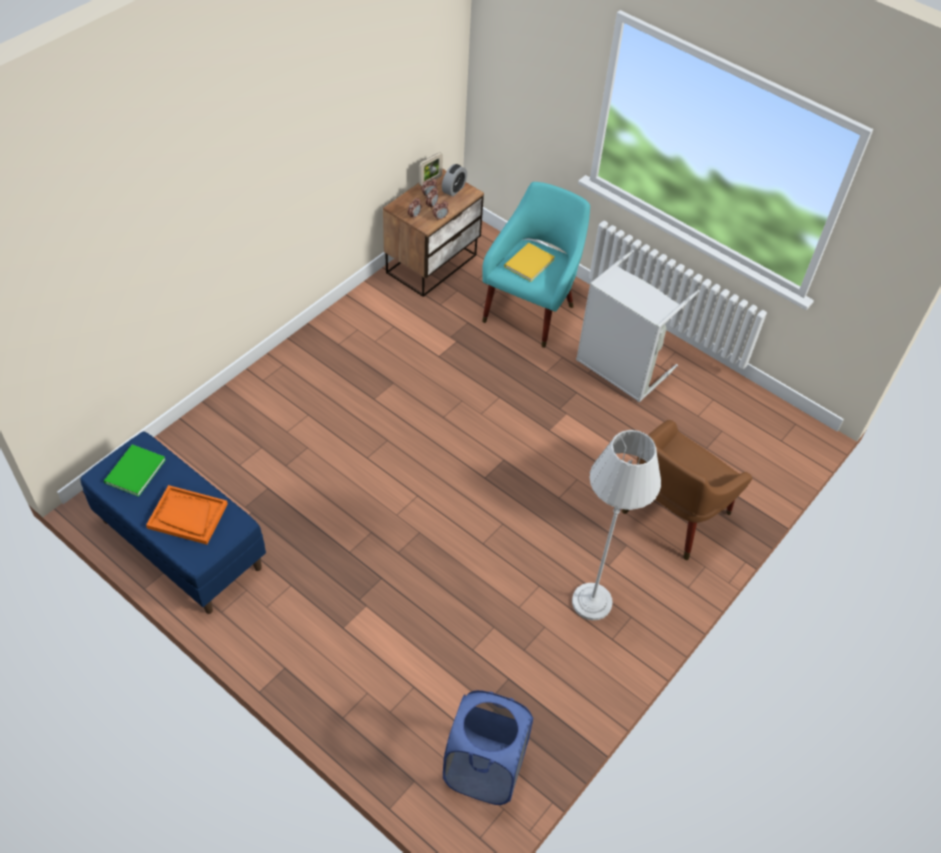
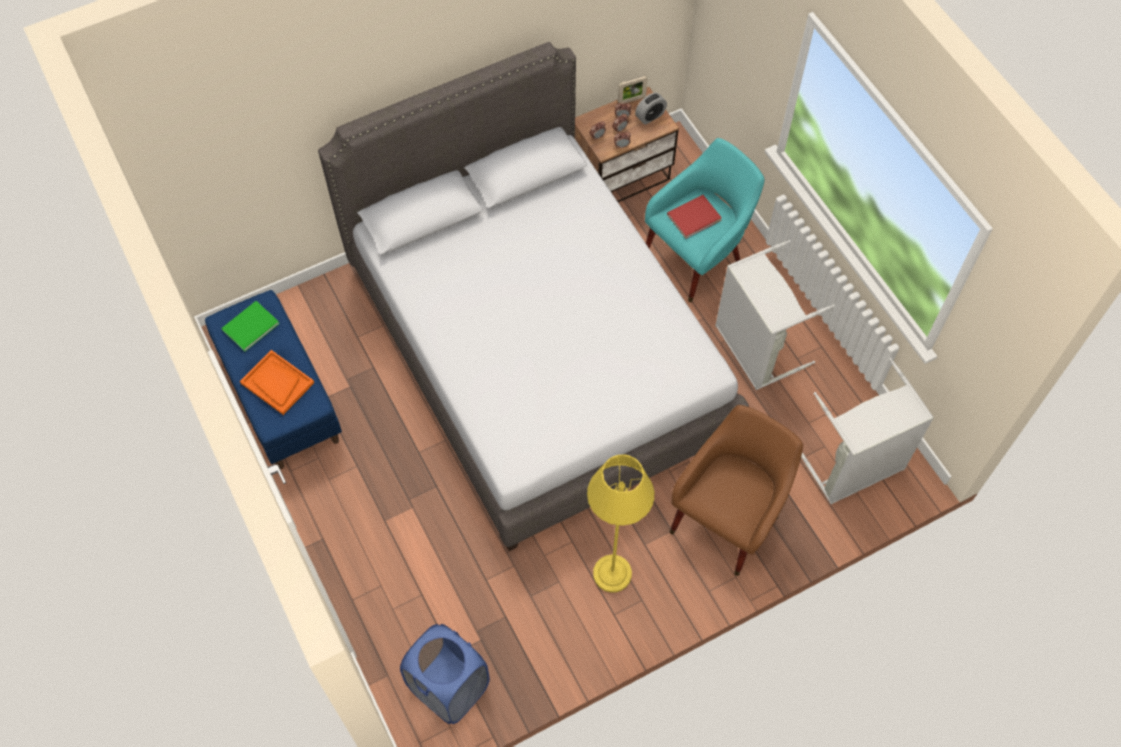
camera: 25 degrees right, 10 degrees up
(424, 427) = (537, 351): none -> grey bed
(527, 263) = (692, 217): yellow book -> red book
(592, 602) = (612, 574): grey floor lamp -> yellow floor lamp
(671, 517) = (728, 518): brown armchair -> brown armchair turned 150 degrees clockwise
(756, 440) = (855, 467): none -> grey laundry basket

